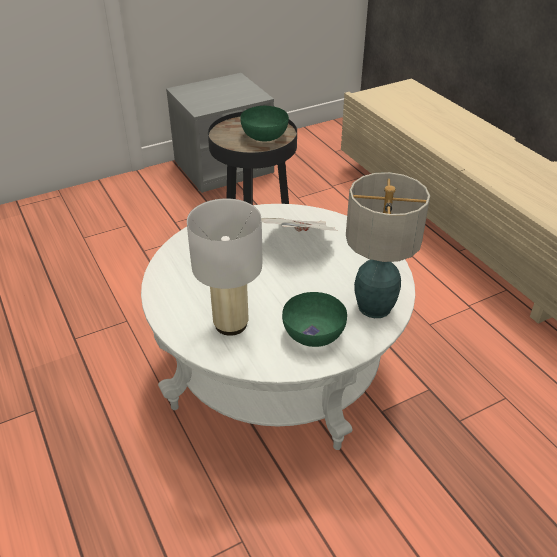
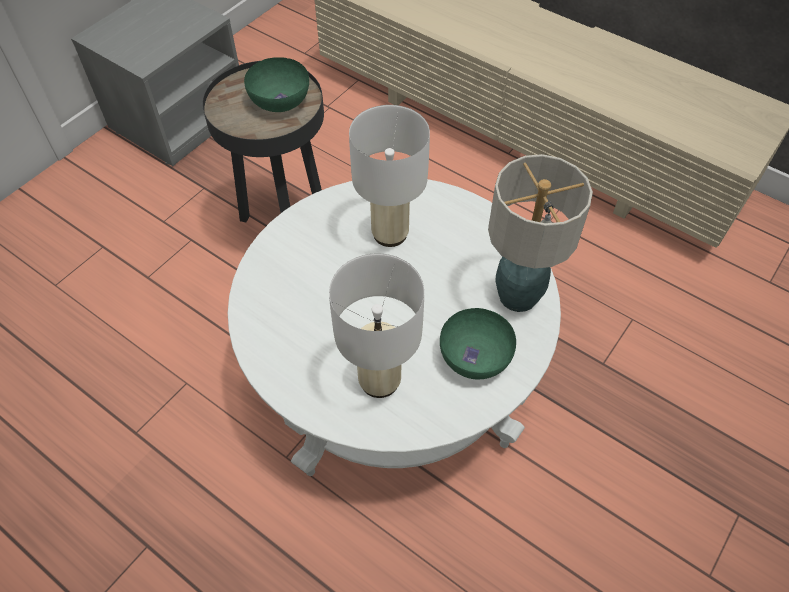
camera: 25 degrees left, 15 degrees up
(300, 240) = (389, 233): newspaper -> white table lamp

